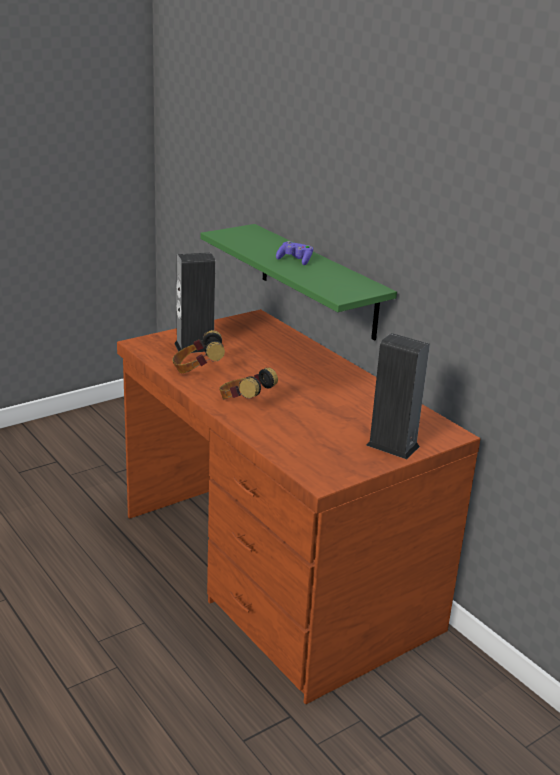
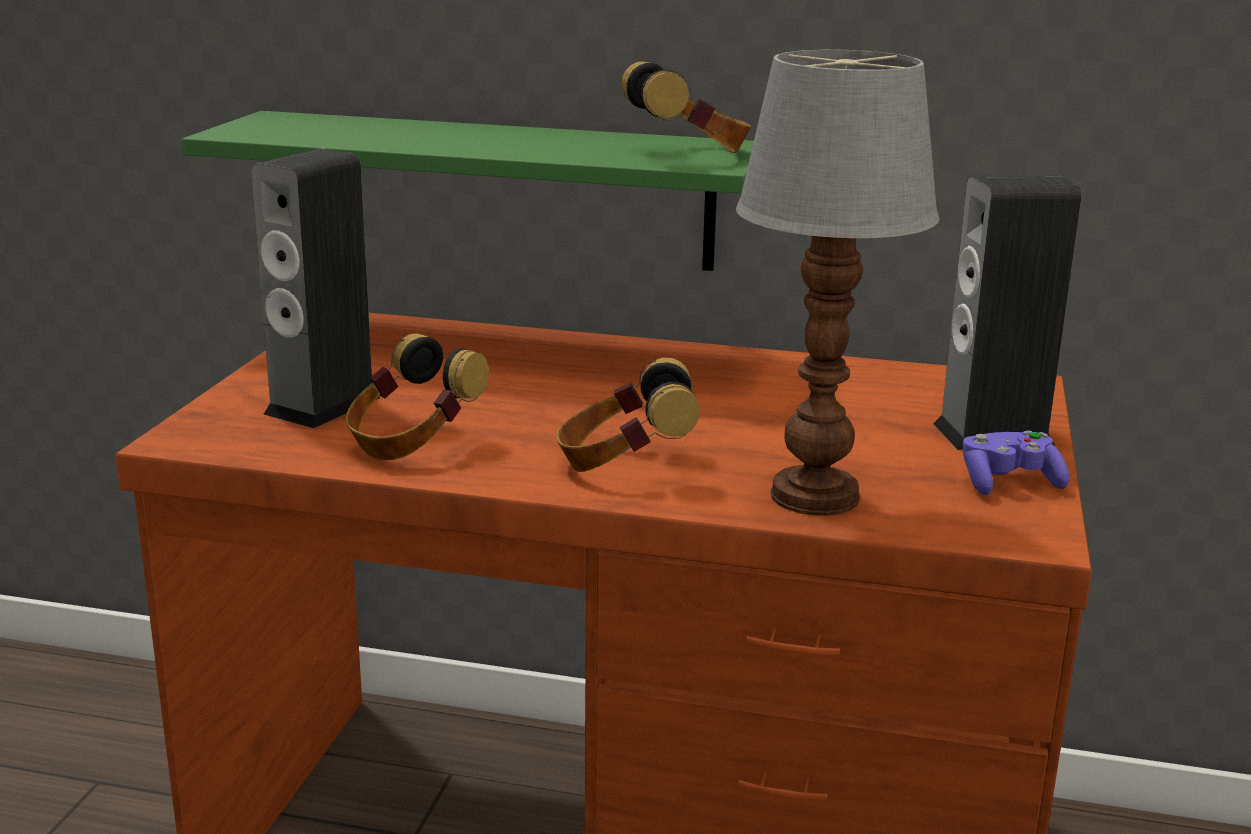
camera: 40 degrees left, 5 degrees down
(282, 438) = (818, 496): none -> table lamp
(295, 260) = (490, 139): purple game controller -> purple game controller (1008, 483)
(346, 288) = (689, 154): none -> headphones

